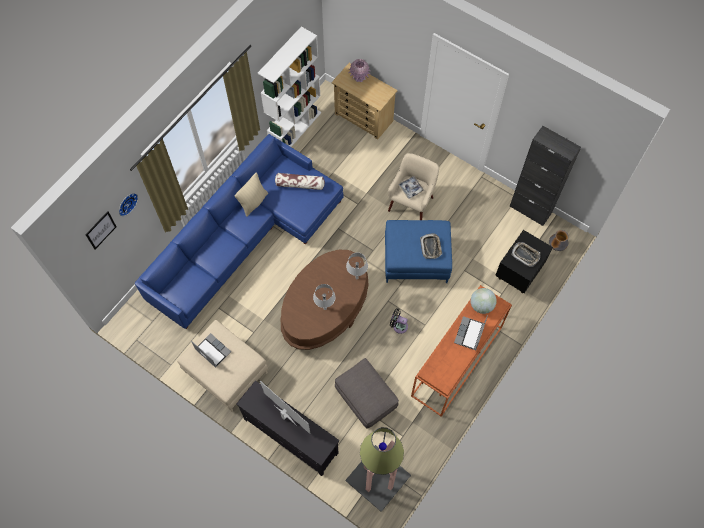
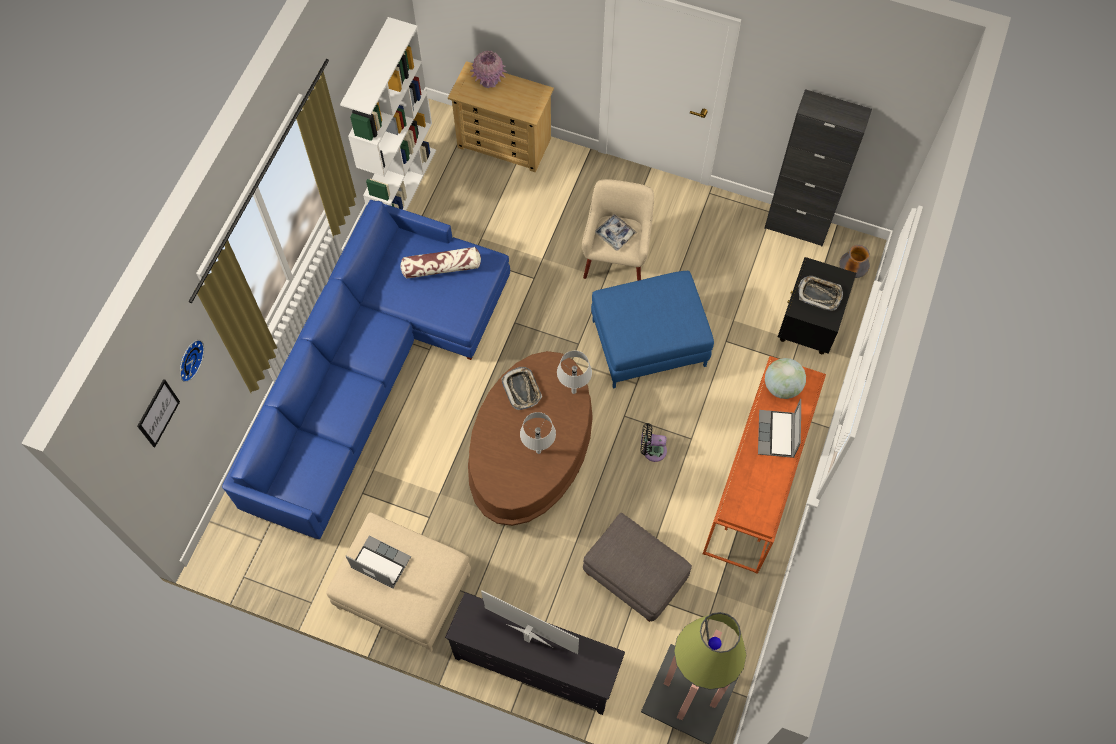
camera: 15 degrees left, 0 degrees up
(253, 202) = (376, 313): beige pillow -> none
(431, 247) = (674, 316): tray -> tray (522, 389)

